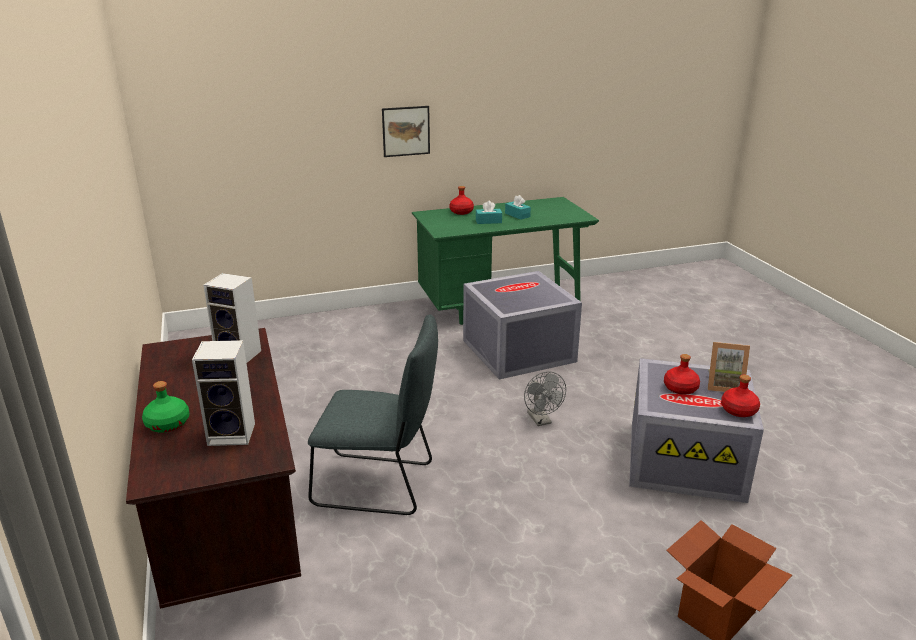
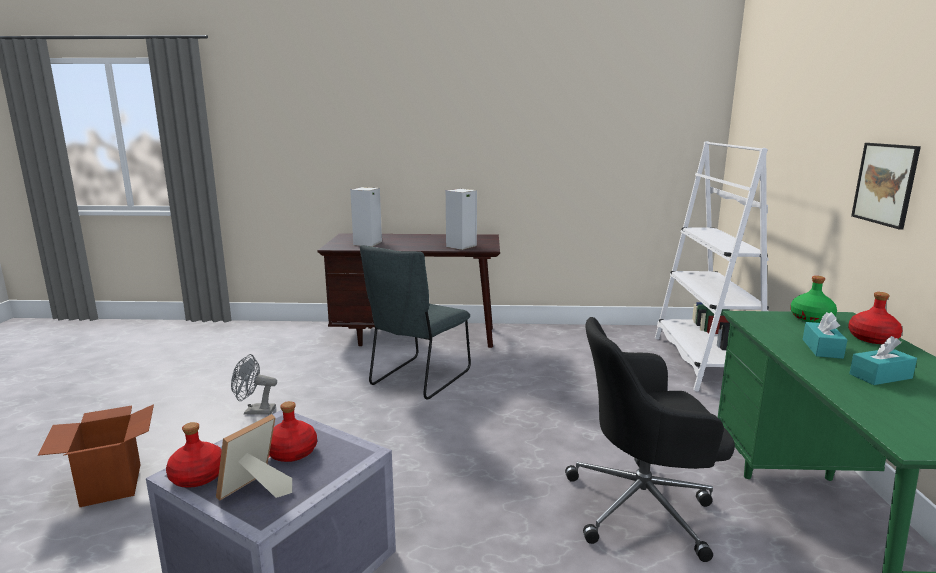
camera: 110 degrees right, 10 degrees down
(168, 424) = (394, 237): green bottle -> green bottle (811, 318)
(274, 333) = (705, 362): none -> white bookcase
(518, 352) = (643, 507): grey storage box -> black office chair
(541, 420) = (453, 477): grey fan -> grey fan (255, 411)

